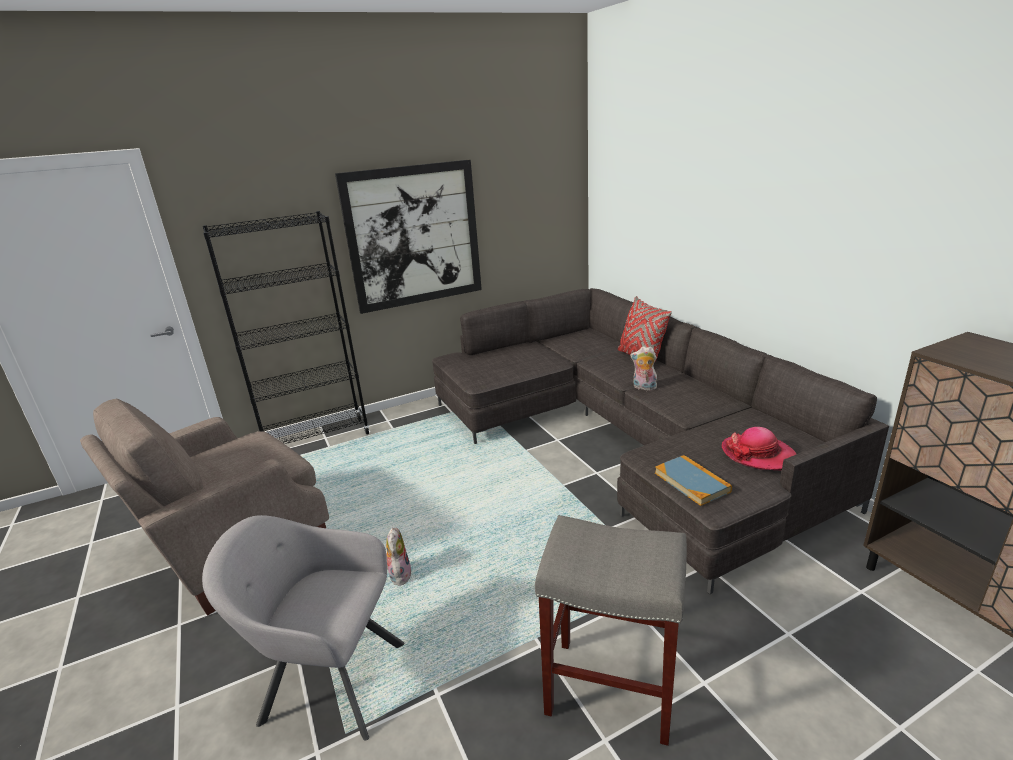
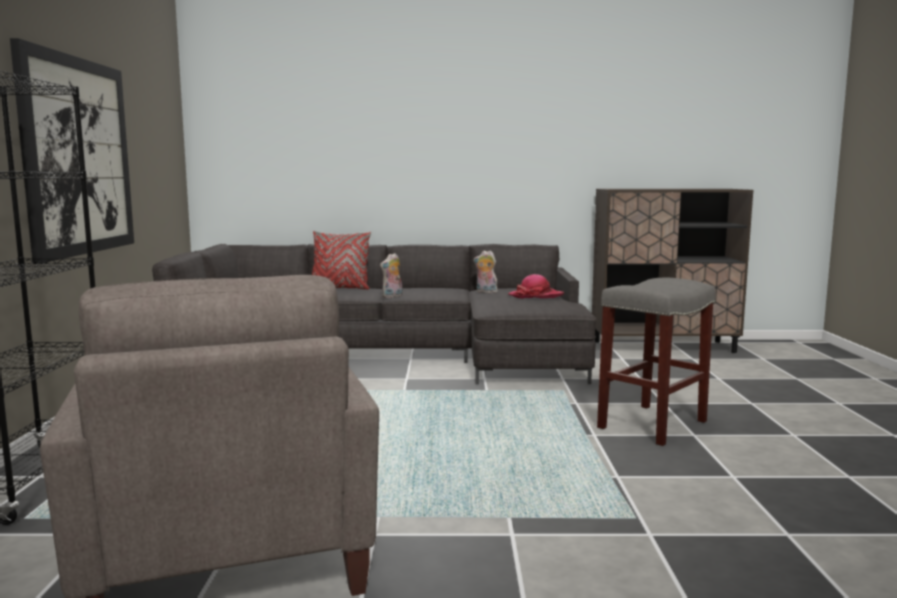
camera: 65 degrees left, 15 degrees down
(328, 681) = (562, 520): grey armchair -> none
(399, 574) = (440, 470): plush toy -> plush toy (485, 292)
(692, 482) = (546, 308): book -> none

